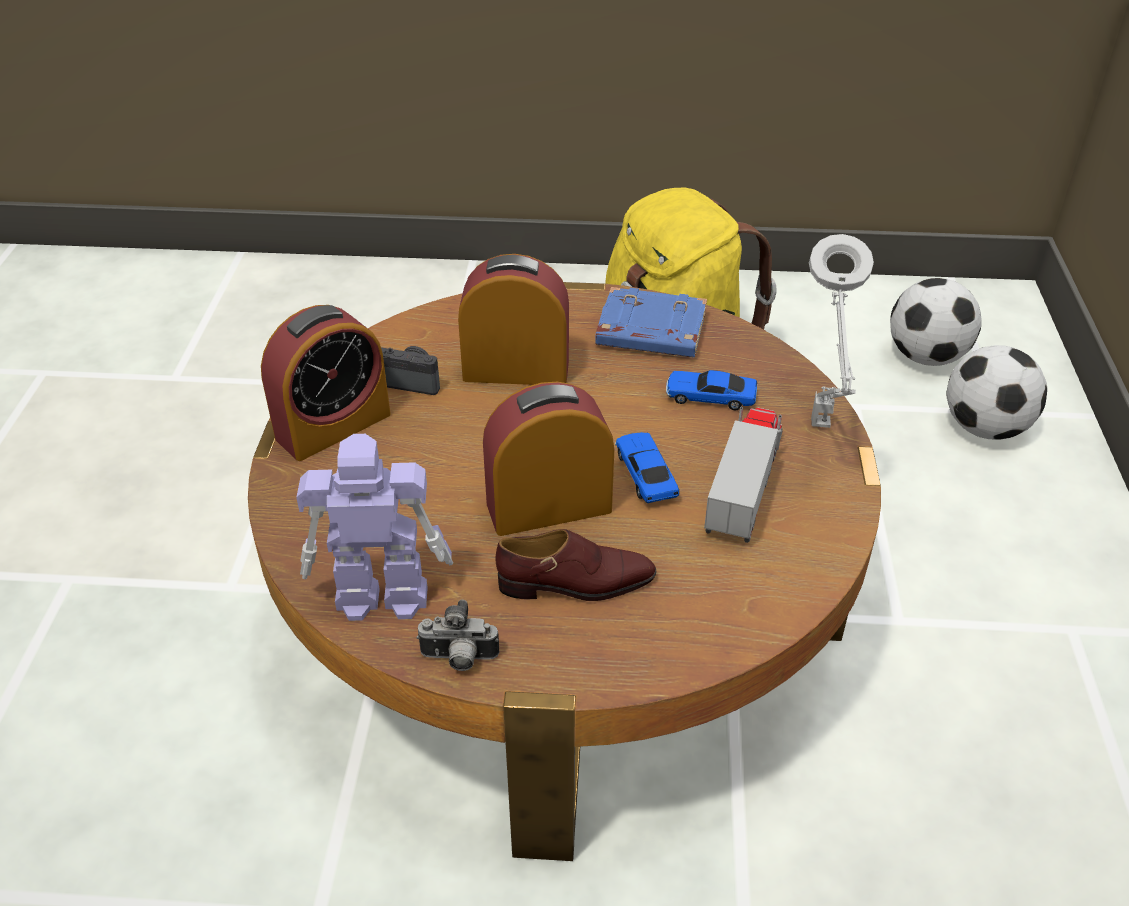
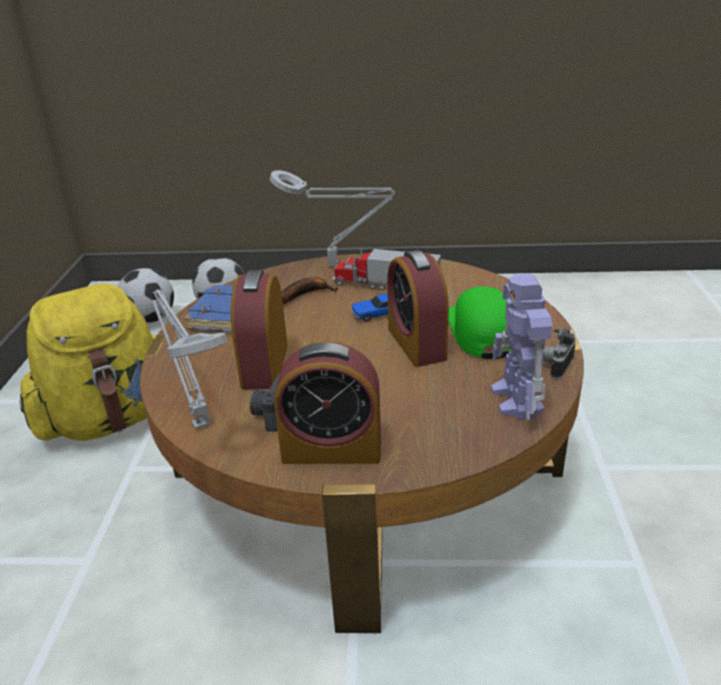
camera: 90 degrees left, 10 degrees down
(333, 426) = (332, 449): alarm clock -> alarm clock turned 135 degrees clockwise
(411, 333) = (199, 422): none -> grey table lamp
(459, 659) = (556, 365): camera -> camera turned 150 degrees counterclockwise
(576, 583) = (481, 331): brown shoe -> green cap
(710, 397) = (305, 294): toy car -> banana

